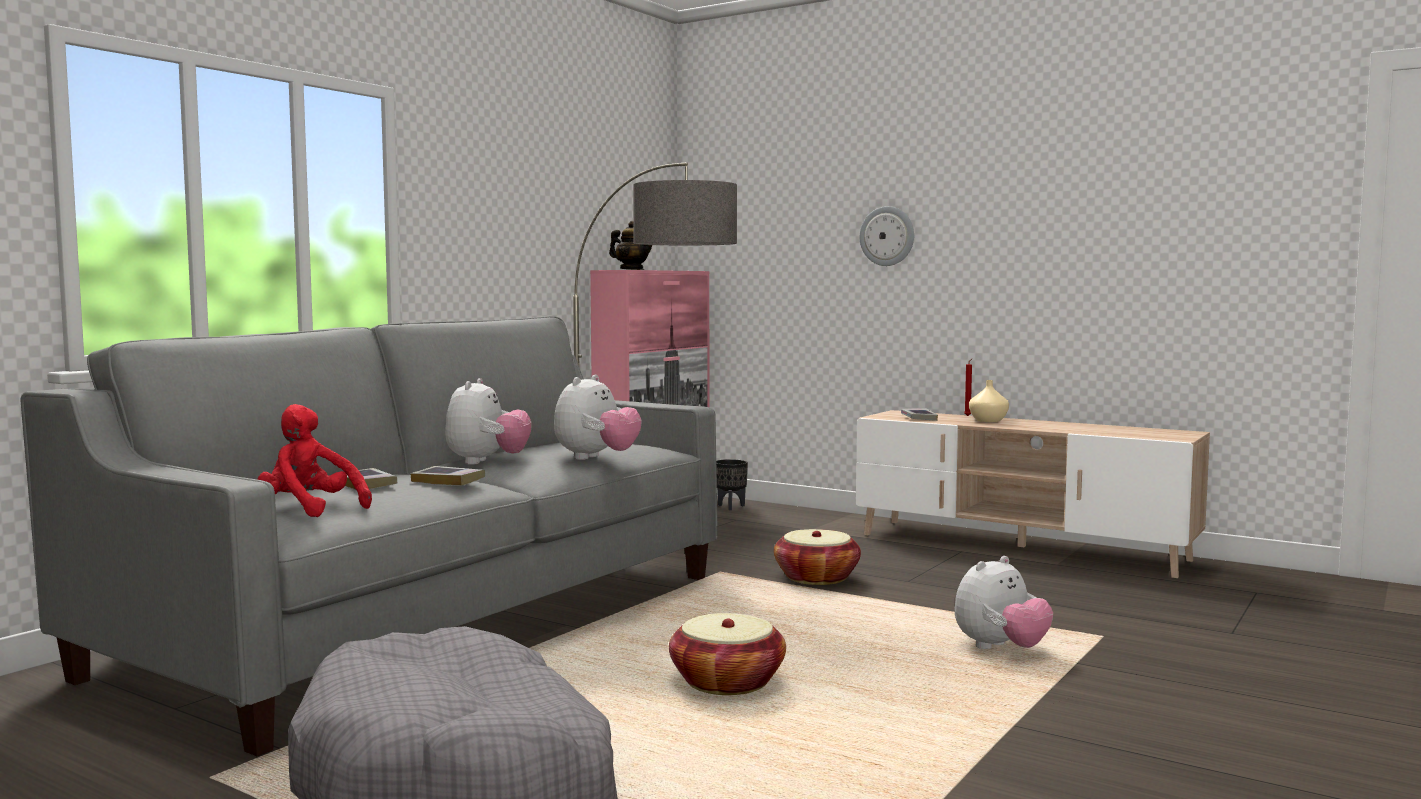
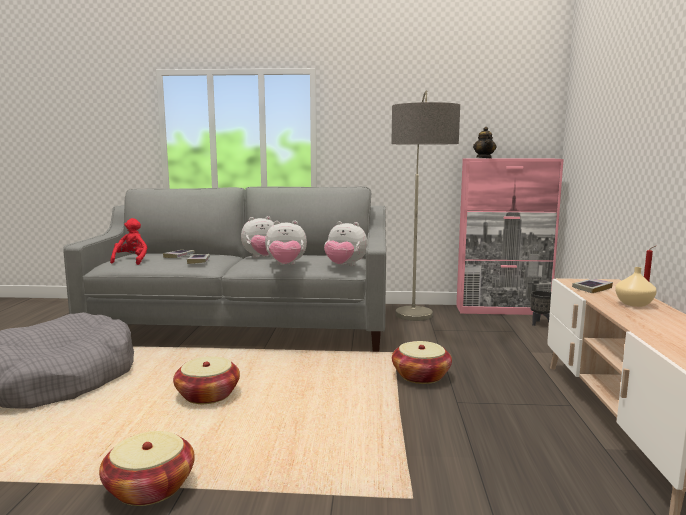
camera: 60 degrees right, 5 degrees up
(887, 236) = (637, 131): wall clock -> none
(999, 742) = (150, 488): none -> basket
(1000, 649) = (336, 459): plush toy -> plush toy (345, 266)

